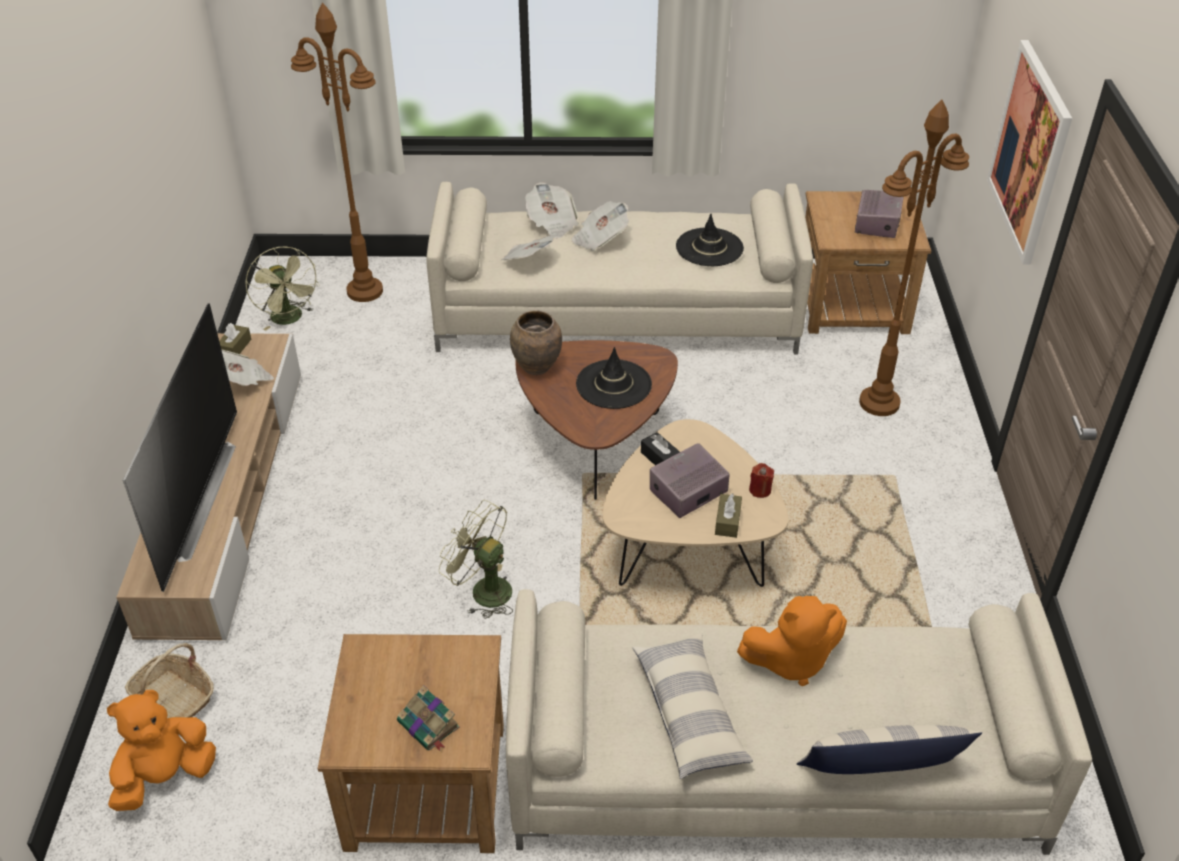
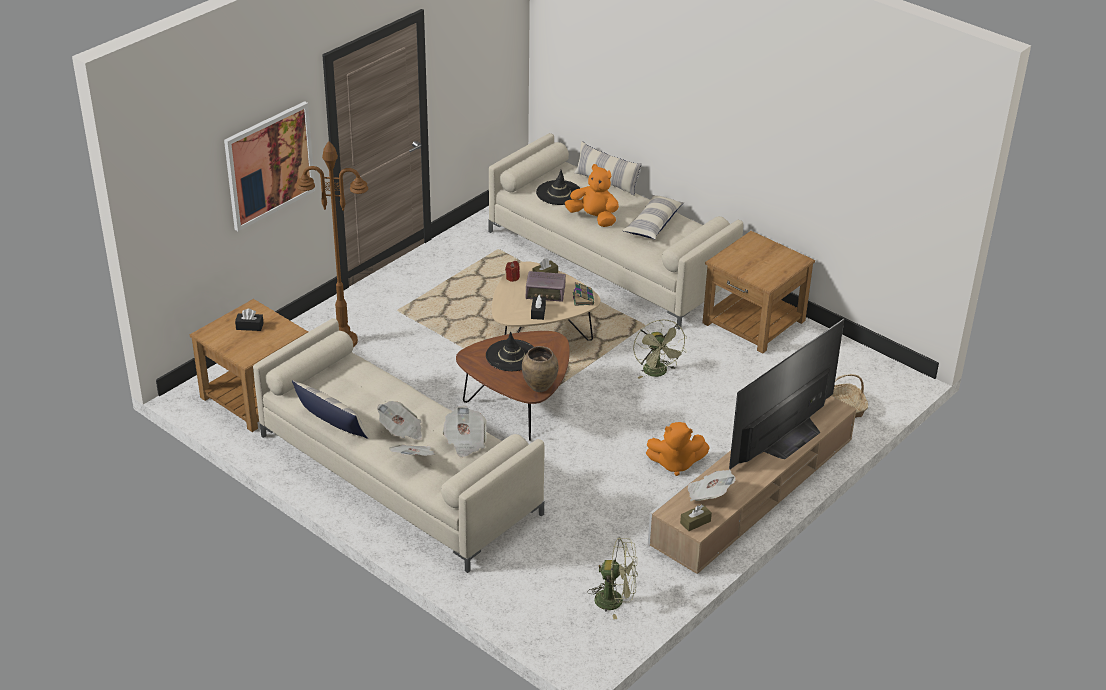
camera: 140 degrees left, 5 degrees down
(165, 777) = (865, 380): orange plush toy -> orange plush toy (675, 463)
(290, 319) = (615, 600): green fan -> green fan turned 90 degrees clockwise
(364, 291) = (541, 594): brown floor lamp -> none
(429, 725) = (762, 250): book -> book (583, 298)
(671, 214) = (331, 423): none -> pillow
(709, 247) = (348, 386): black hat -> black hat (559, 193)
(877, 223) = (249, 326): radio -> black tissue box

